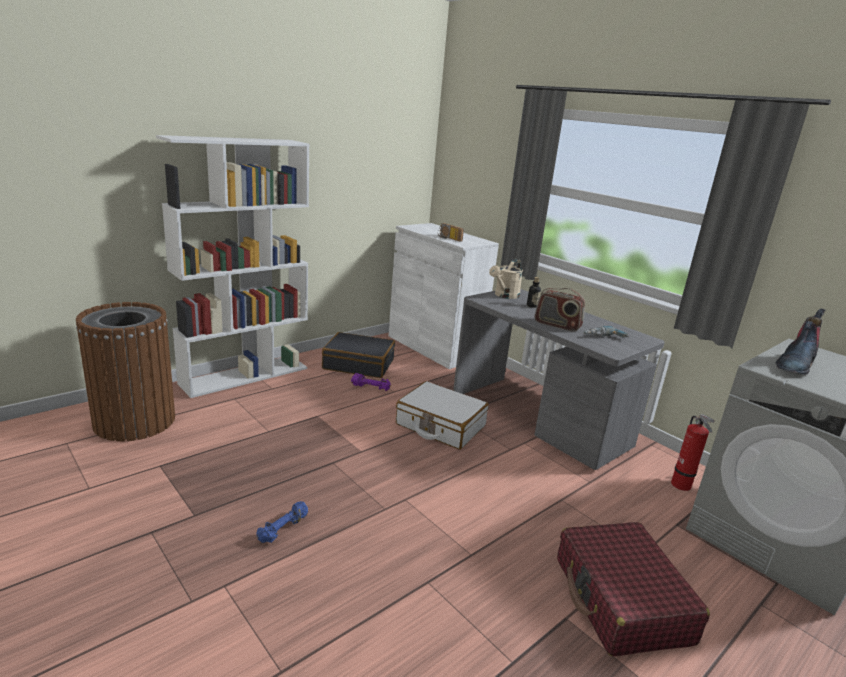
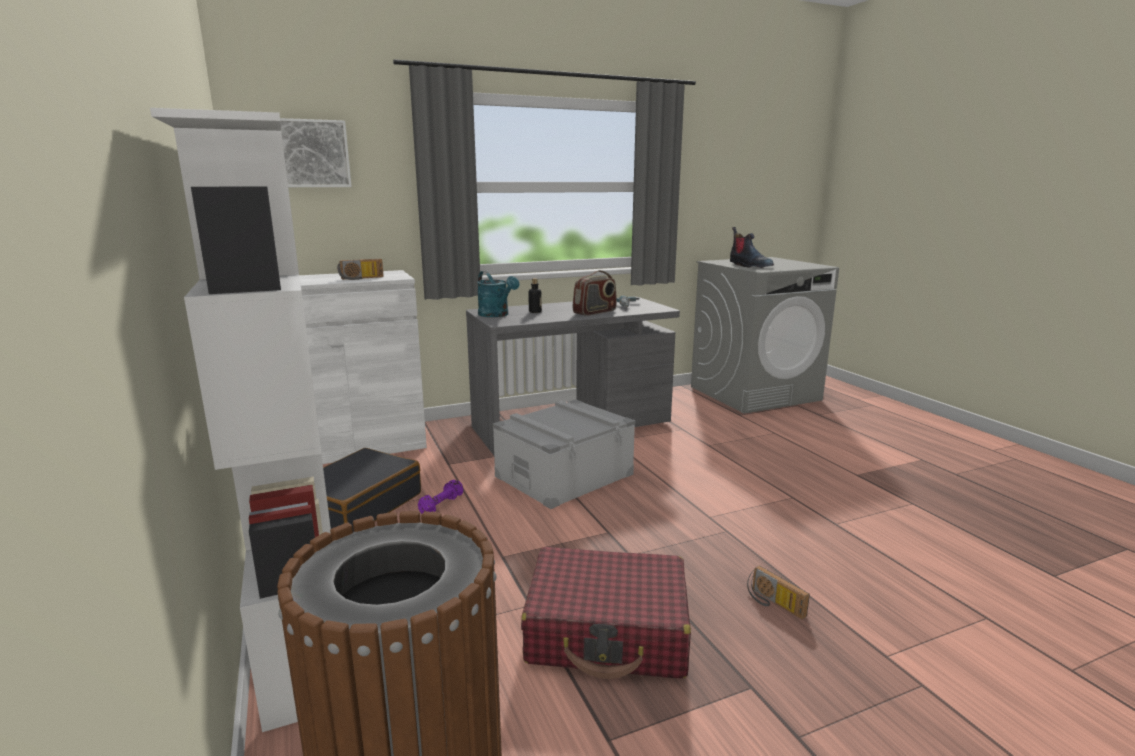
camera: 70 degrees left, 5 degrees down
(283, 529) = (773, 604): blue dumbbell -> radio
(440, 425) = (564, 475): white suitcase -> grey storage box
(473, 150) = (314, 154): none -> picture
(504, 296) = (496, 315): beige watering can -> turquoise watering can
(621, 600) = (830, 452): red suitcase -> red suitcase (608, 631)
(682, 486) = (690, 401): fire extinguisher -> none

